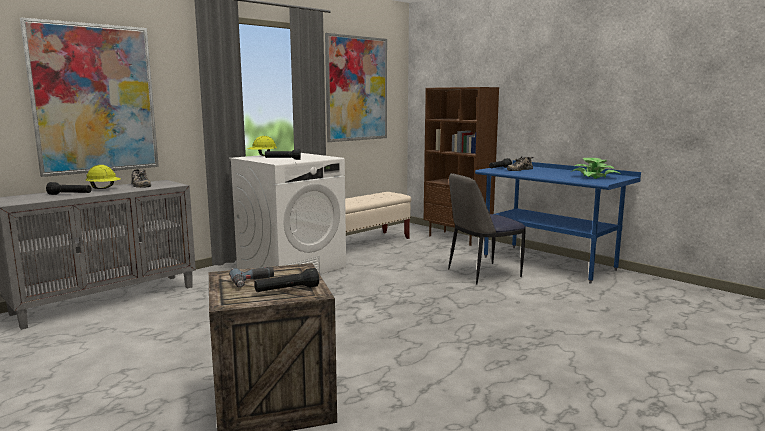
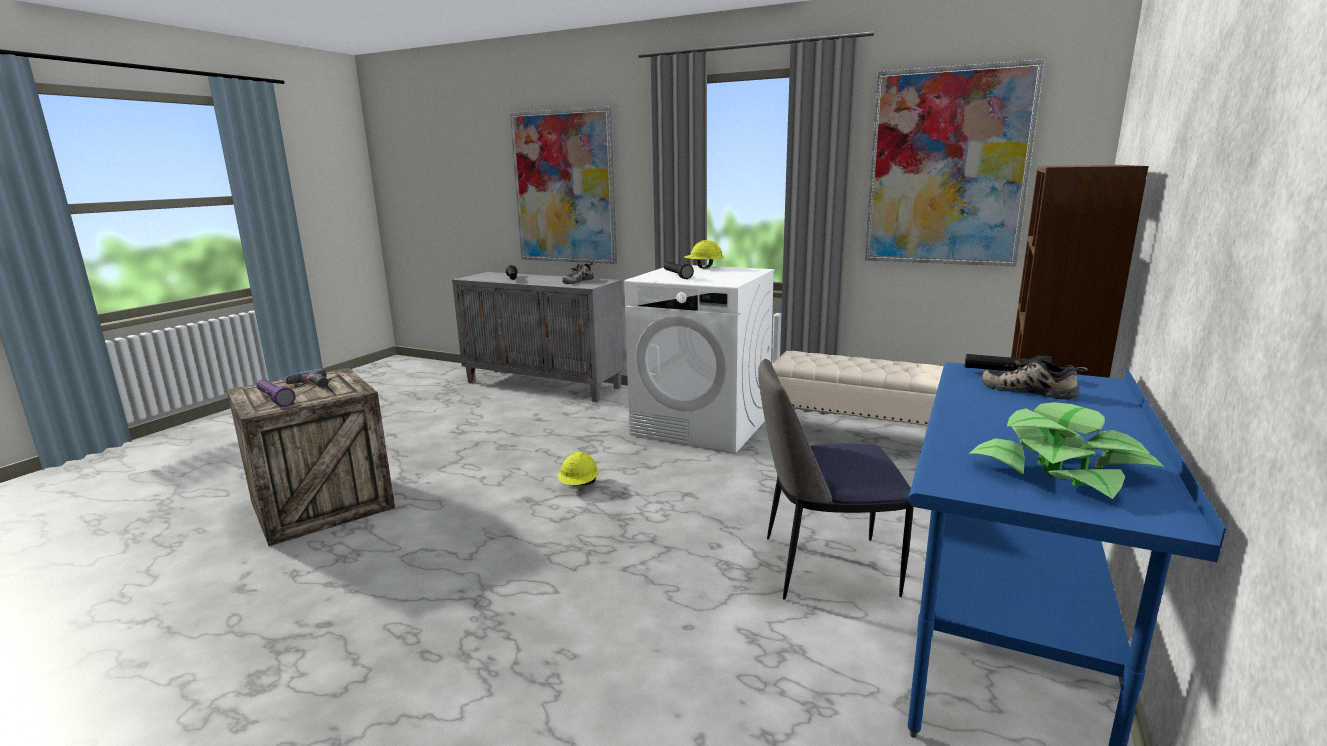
camera: 70 degrees right, 5 degrees up
(104, 188) = (550, 278): yellow hard hat -> yellow hard hat (579, 485)
(287, 290) = (275, 399): black flashlight -> purple flashlight
(482, 273) = (824, 566): chair -> chair turned 45 degrees counterclockwise

